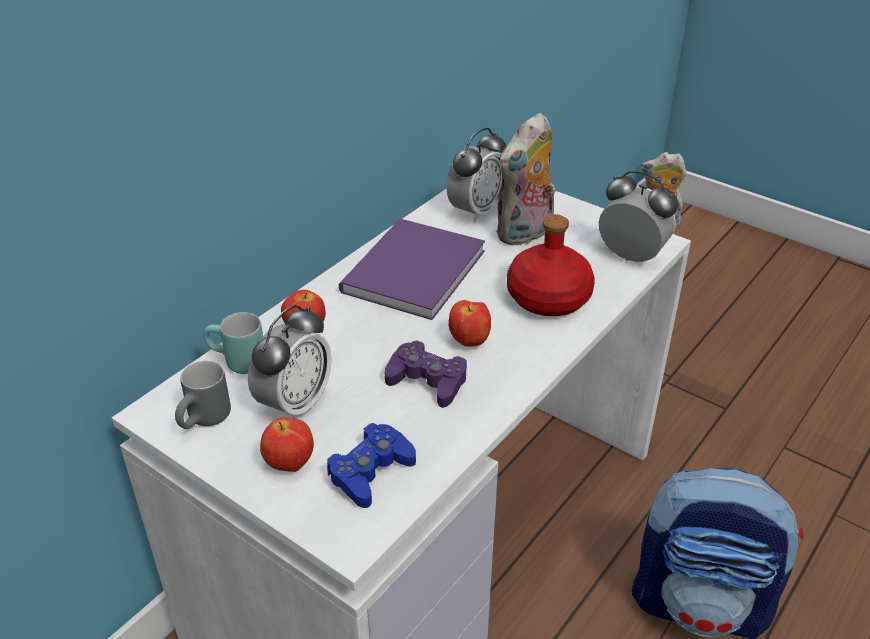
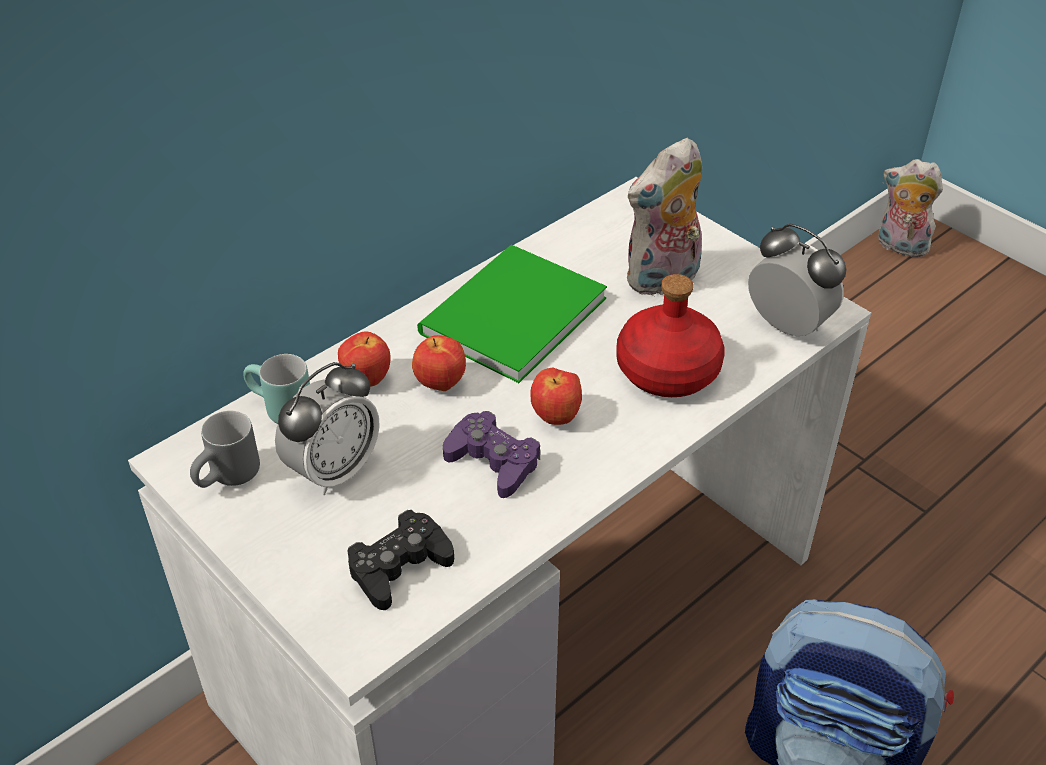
camera: 10 degrees right, 5 degrees up
(289, 465) = (310, 545): apple -> apple (440, 384)
(370, 471) = (399, 566): blue game controller -> black game controller
(409, 272) = (507, 317): purple book -> green book
(477, 211) = (611, 243): alarm clock -> none

